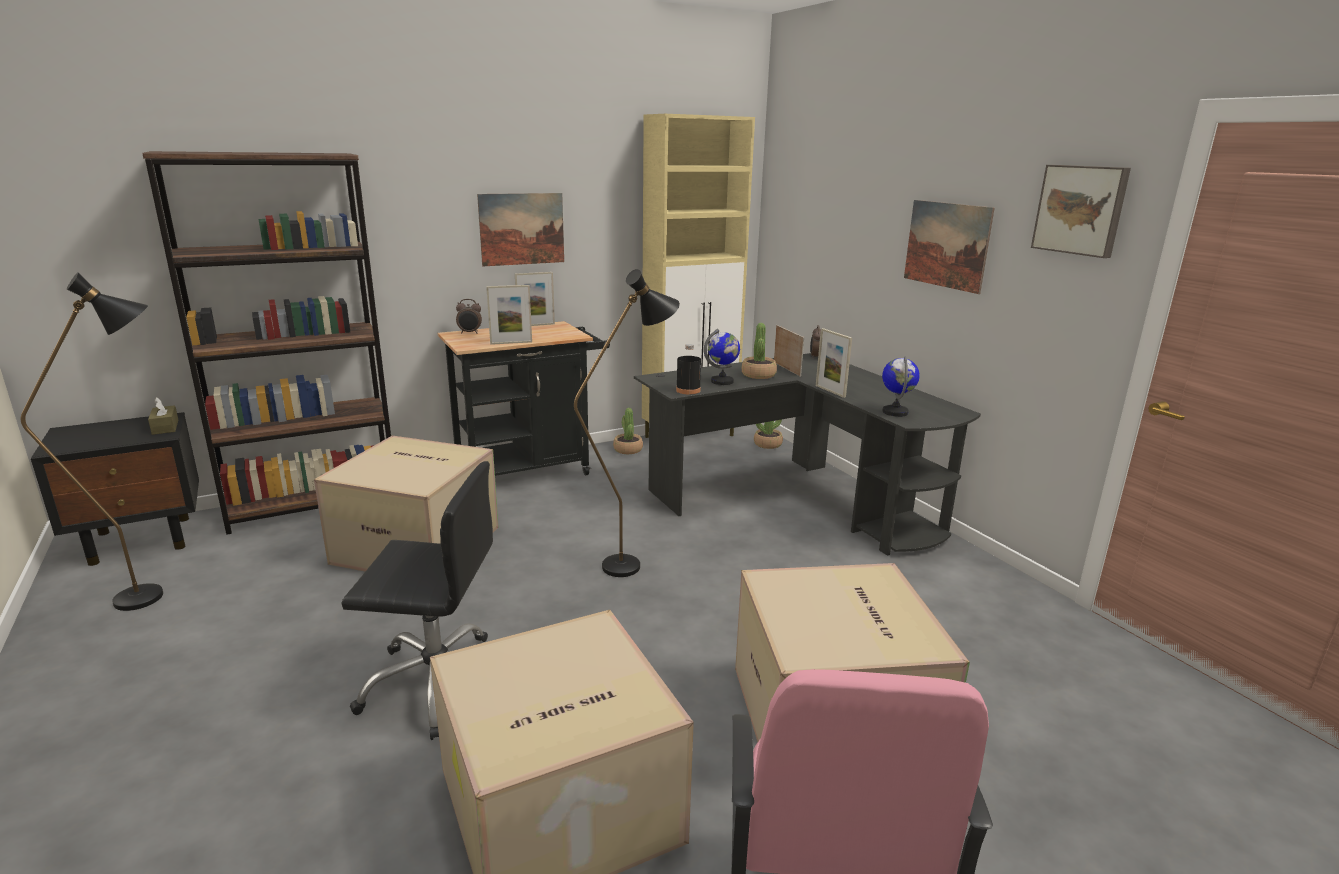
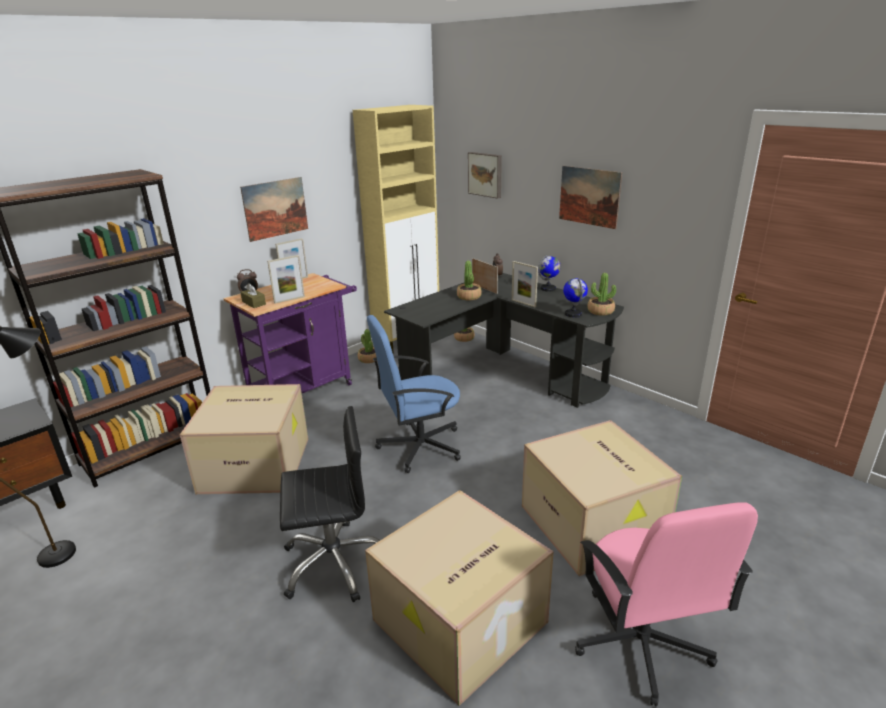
camera: 15 degrees left, 5 degrees up
(165, 427) = (31, 414): brown tissue box -> brown tissue box (254, 303)
(531, 470) = (306, 388): black cart -> purple cart
(633, 563) = (419, 446): black floor lamp -> blue office chair
(688, 390) = (430, 317): black bottle -> none
(722, 381) = (448, 306): globe -> globe (548, 288)
(939, 414) = (600, 311): none -> potted plant
(1081, 210) = (682, 175): picture -> picture (486, 174)

